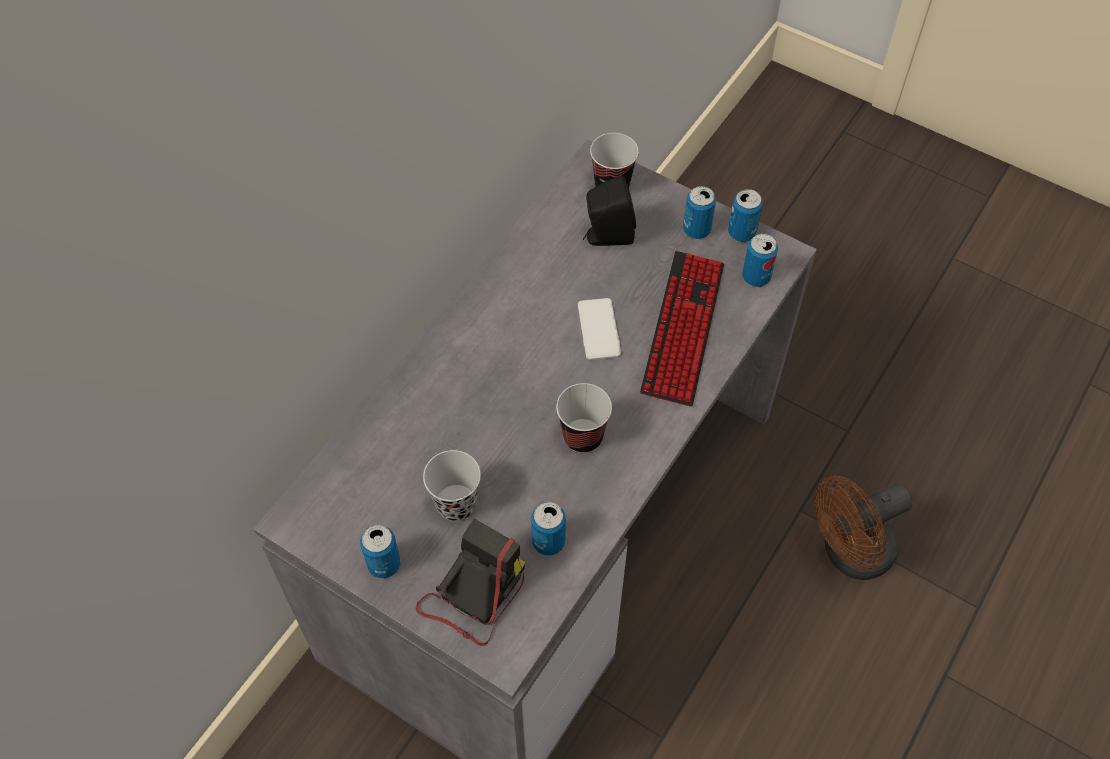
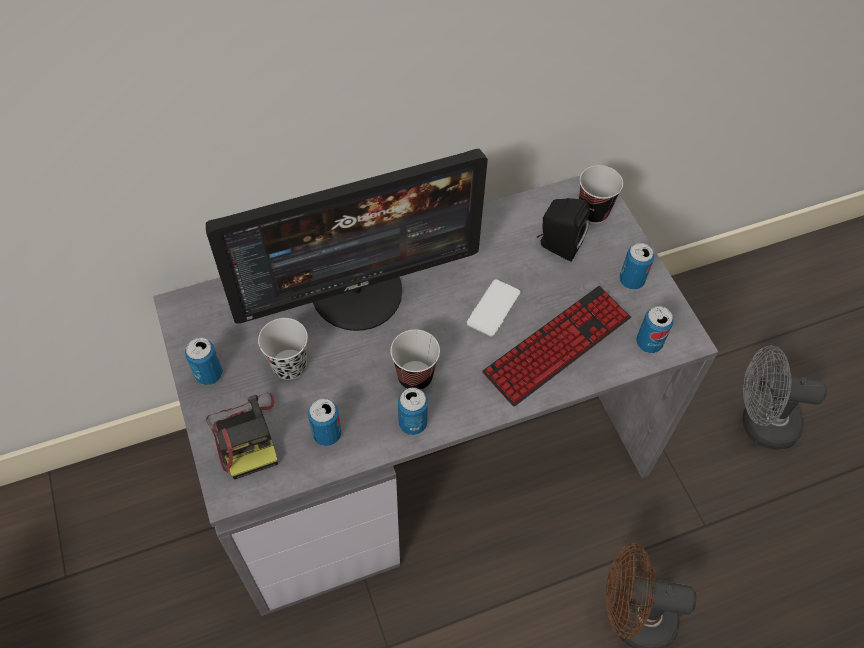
camera: 35 degrees right, 0 degrees up
(459, 392) = (357, 291): none -> monitor
(474, 595) = (246, 435): camera -> camera turned 90 degrees clockwise
(741, 233) = (666, 303): can -> can (413, 423)
(823, 309) = (759, 423): none -> grey fan

